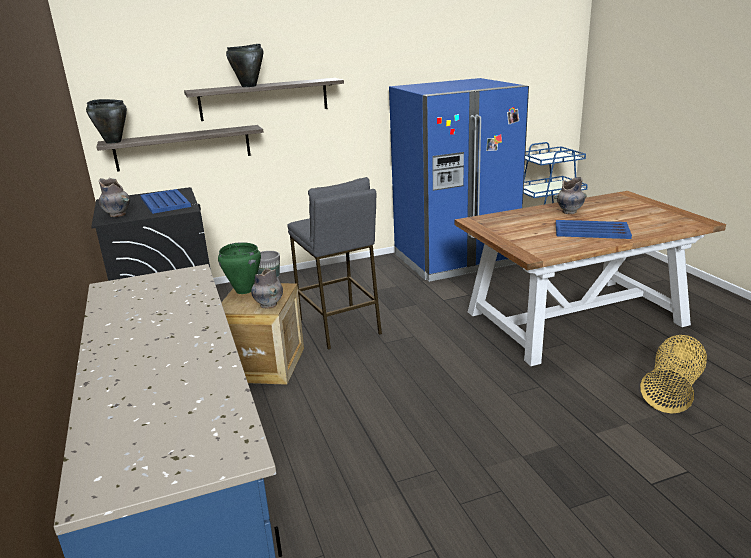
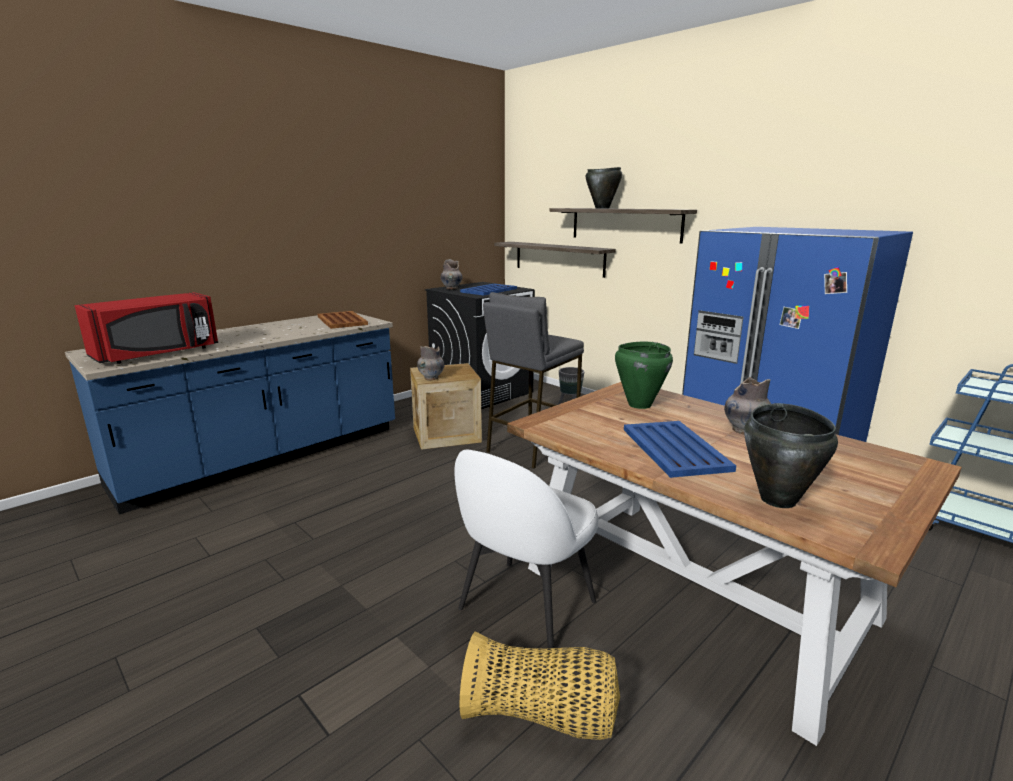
camera: 65 degrees right, 5 degrees down
(113, 142) = (511, 242): black cooking pot -> black cooking pot (778, 499)
(157, 288) = (342, 321): none -> brown tray
(203, 412) = (158, 353): none -> red microwave
(244, 290) = (453, 367): green cooking pot -> green cooking pot (639, 405)
(575, 376) = (525, 607): none -> white chair

